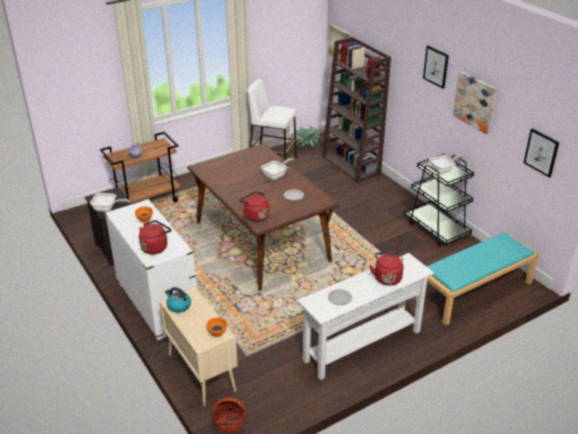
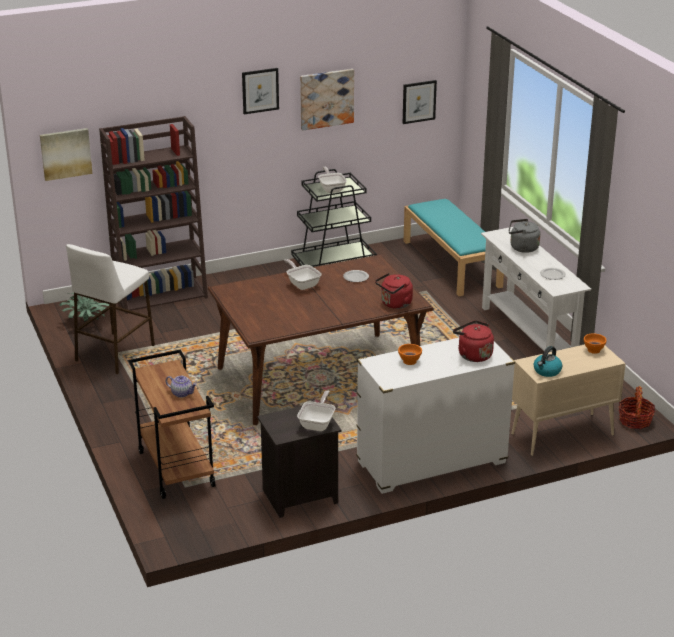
camera: 80 degrees left, 5 degrees down
(387, 277) = (522, 248): red kettle -> grey kettle

